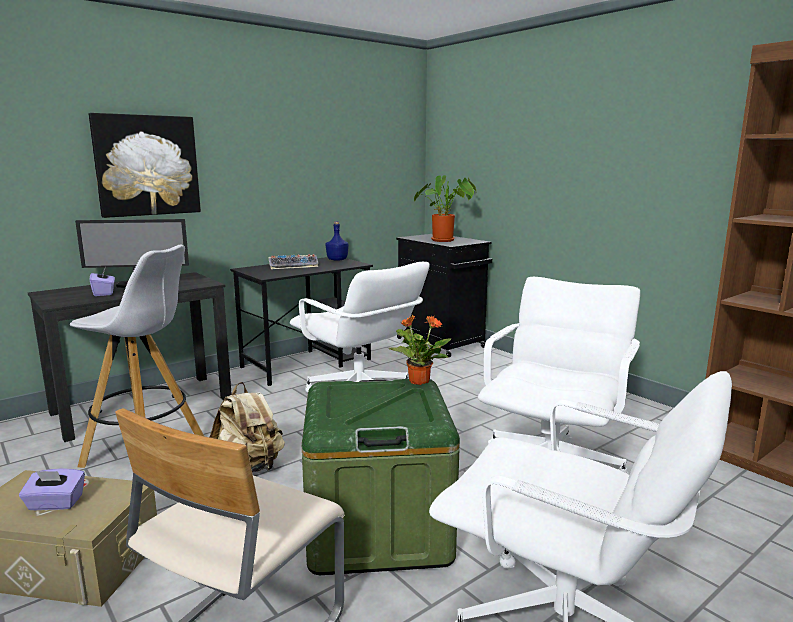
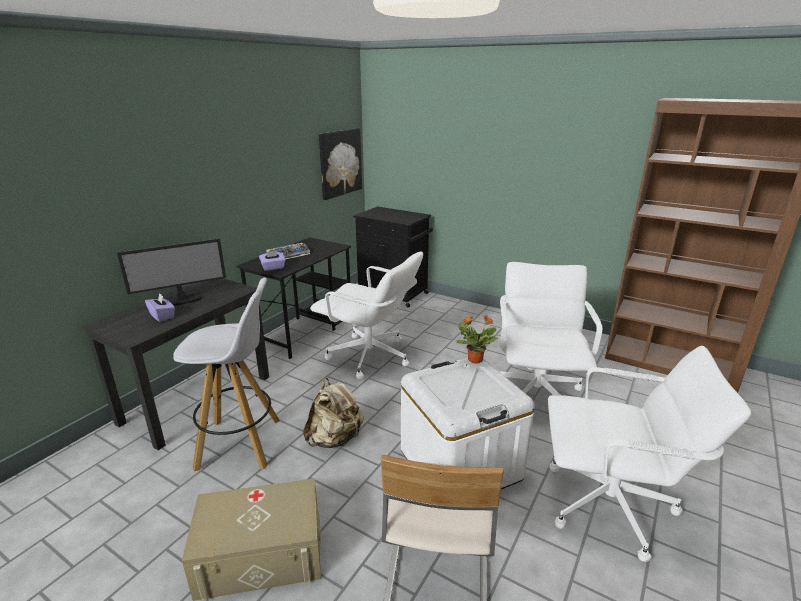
camera: 20 degrees left, 10 degrees up
(55, 503) = (256, 517): purple tissue box -> purple tissue box (273, 268)
(147, 165) = (163, 188): picture -> picture (340, 163)
(337, 260) = (316, 242): blue bottle -> none
(378, 528) = (460, 464): green storage box -> white storage box
(445, 240) = (396, 216): potted plant -> none

